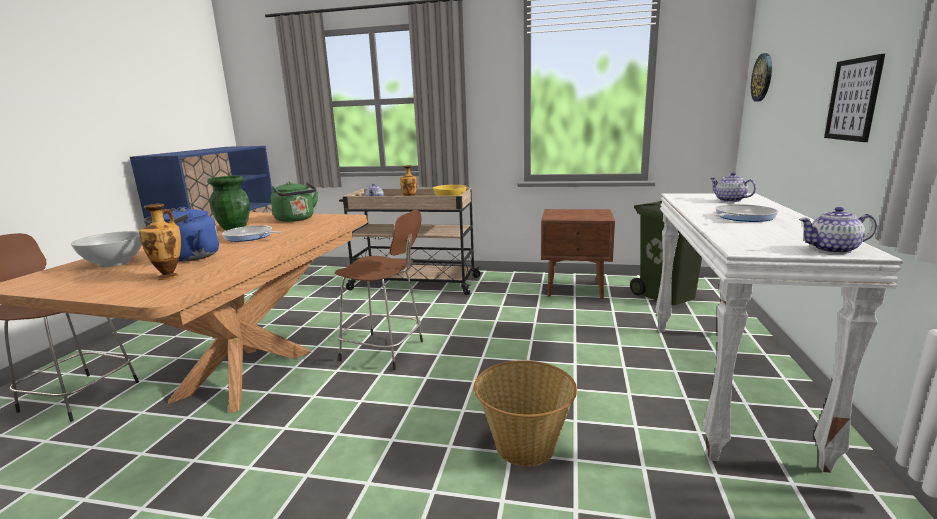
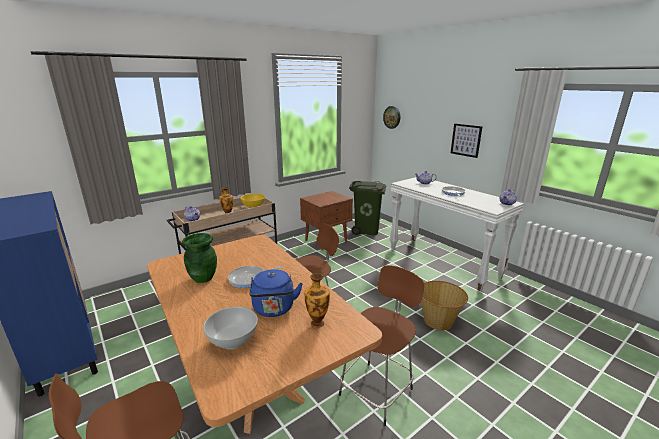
camera: 50 degrees left, 5 degrees up
(292, 454) = (377, 390): none -> brown stool
(296, 219) = (226, 254): green kettle -> none

